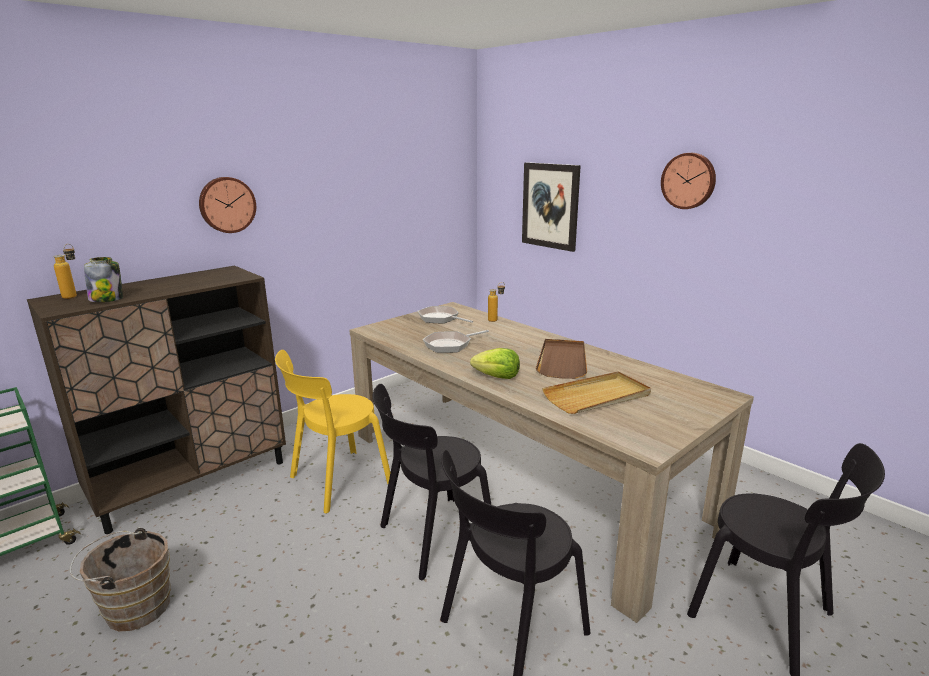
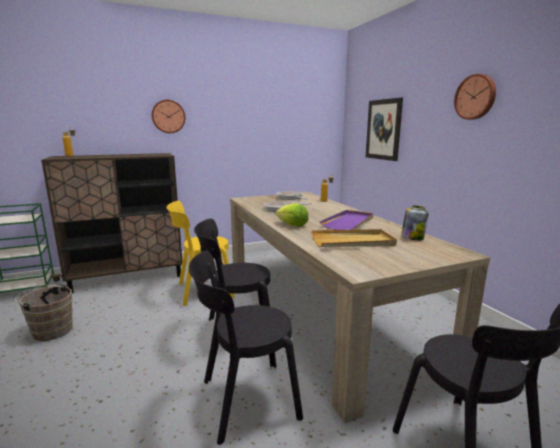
camera: 20 degrees right, 5 degrees down
(107, 299) = (83, 157): jar -> jar (412, 237)
(562, 361) = (348, 222): brown tray -> purple tray

